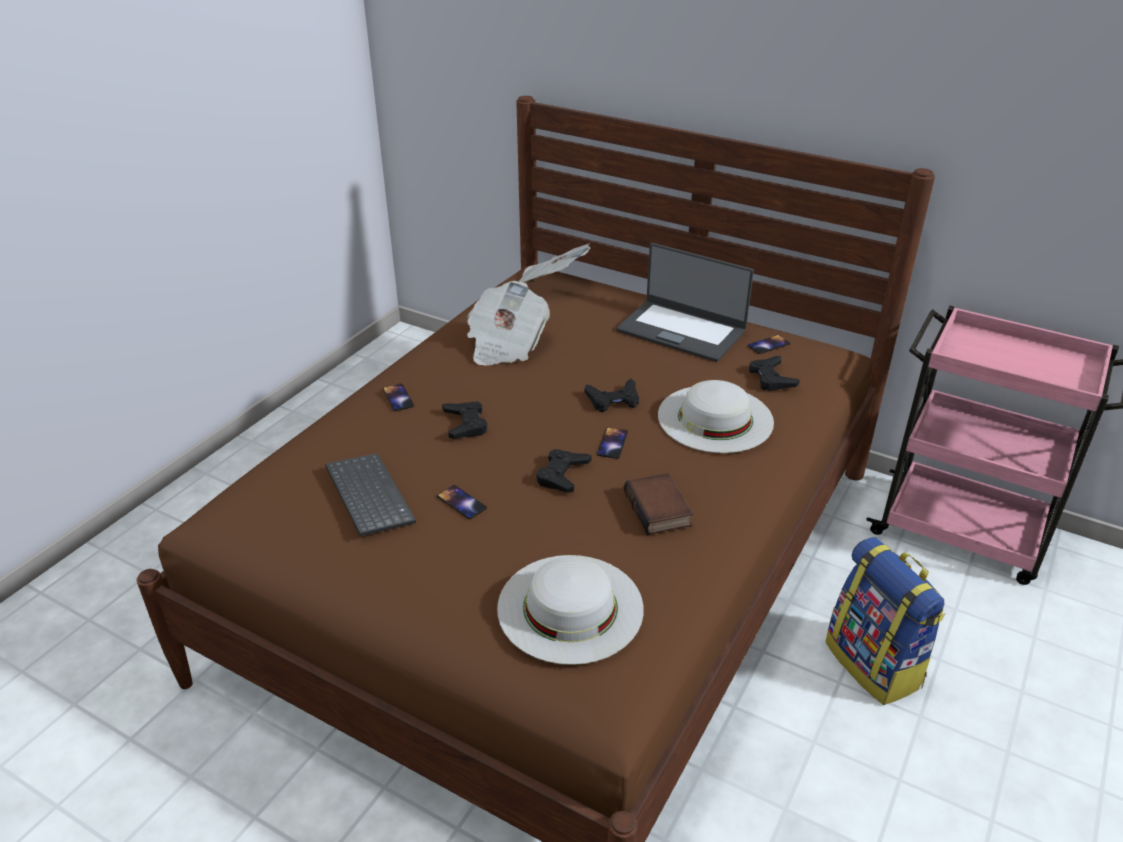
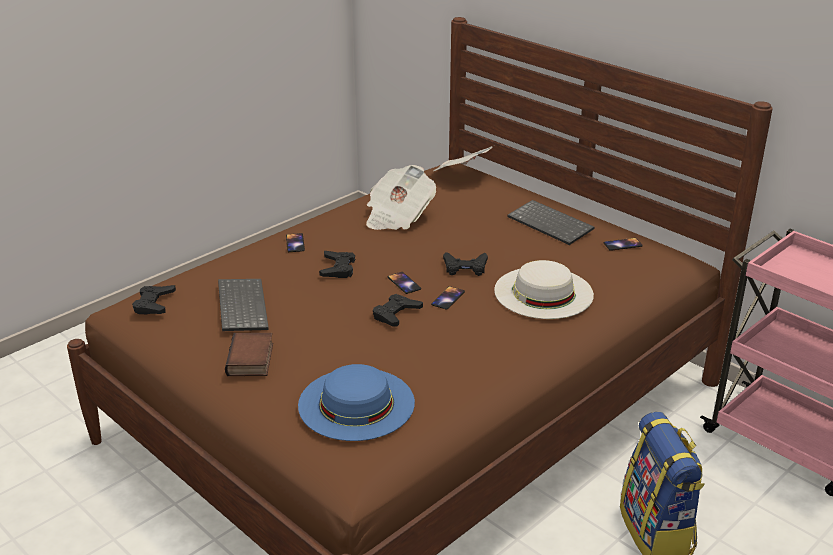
camera: 15 degrees right, 5 degrees down
(461, 502) = (309, 321): phone -> phone (404, 283)
(570, 607) = (356, 403): white hat -> blue hat
(659, 510) = (461, 350): book -> book (252, 360)
(681, 330) = (552, 224): laptop -> keyboard
(771, 378) = (610, 270): black game controller -> black game controller (154, 304)

